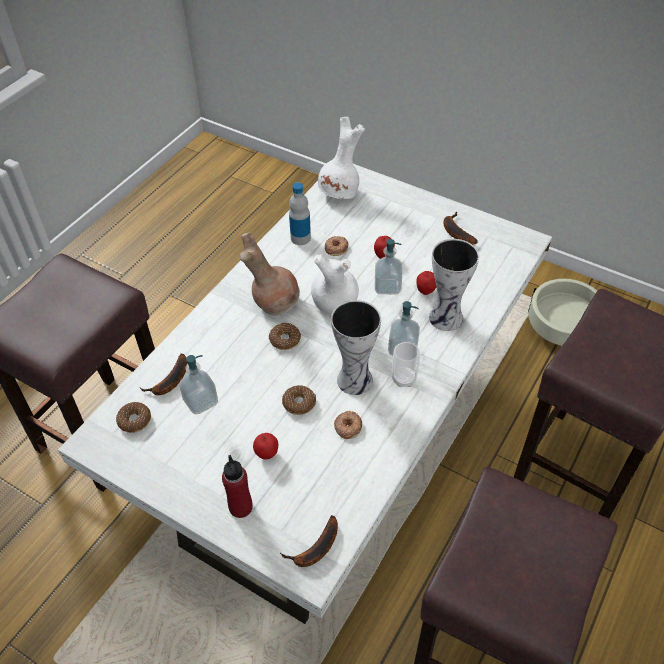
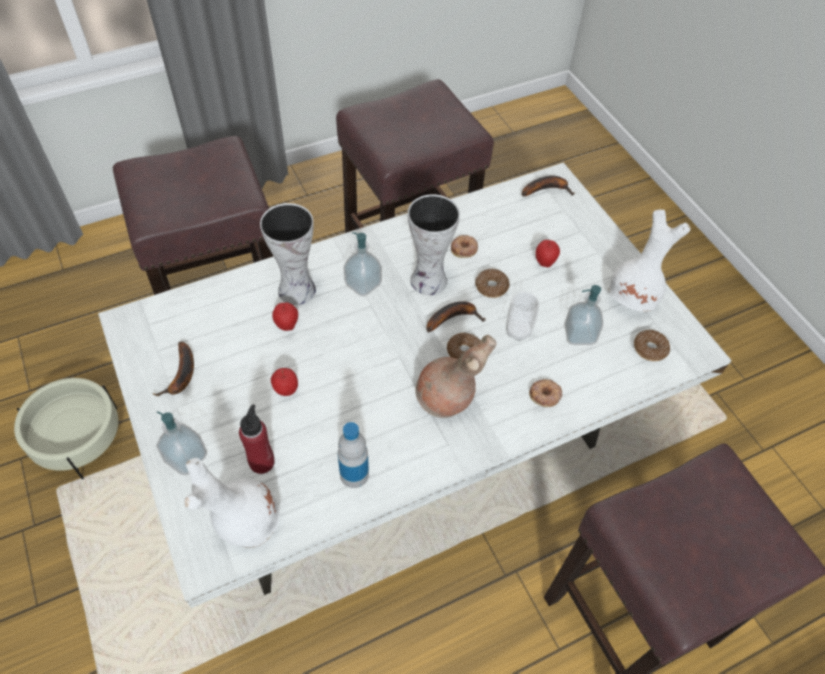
camera: 150 degrees left, 5 degrees up
(170, 382) = (601, 369): banana -> banana (453, 317)
(240, 507) = (586, 238): red bottle -> red bottle (262, 462)
(334, 305) = (388, 362): white vase -> white vase (633, 298)
(336, 248) = (326, 434): donut -> donut (545, 395)
(387, 287) = (317, 352): soap dispenser -> soap dispenser (186, 457)
(404, 379) = (386, 259): cup -> cup (518, 331)

